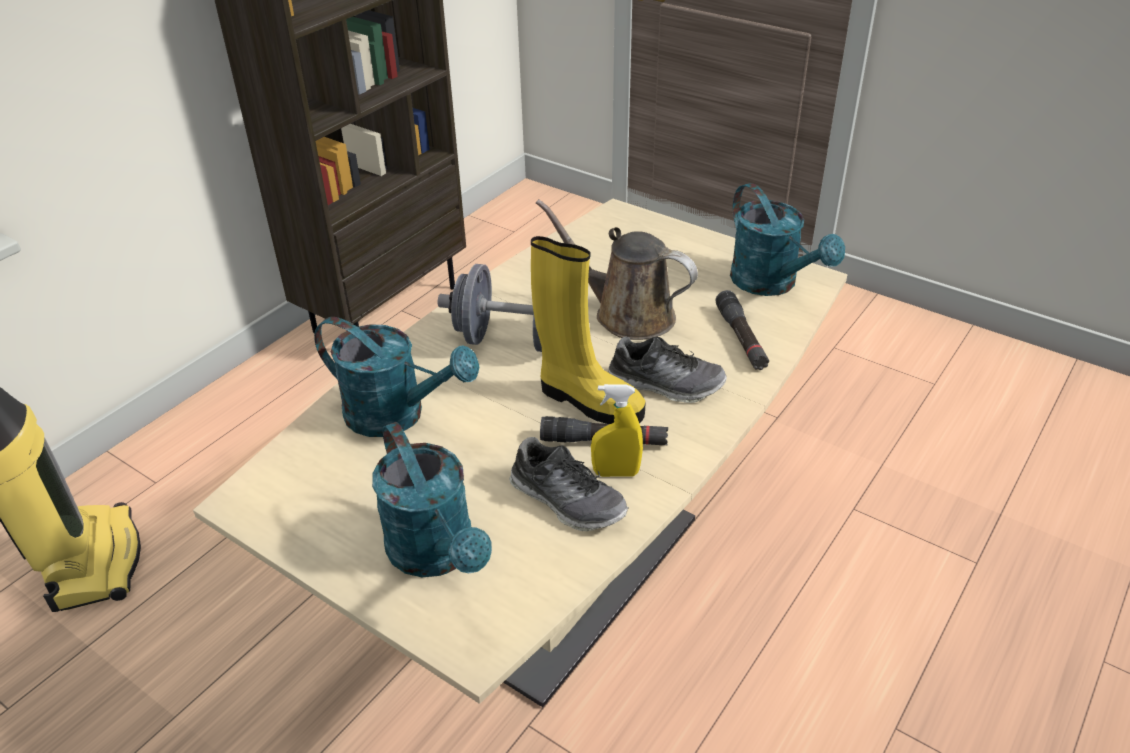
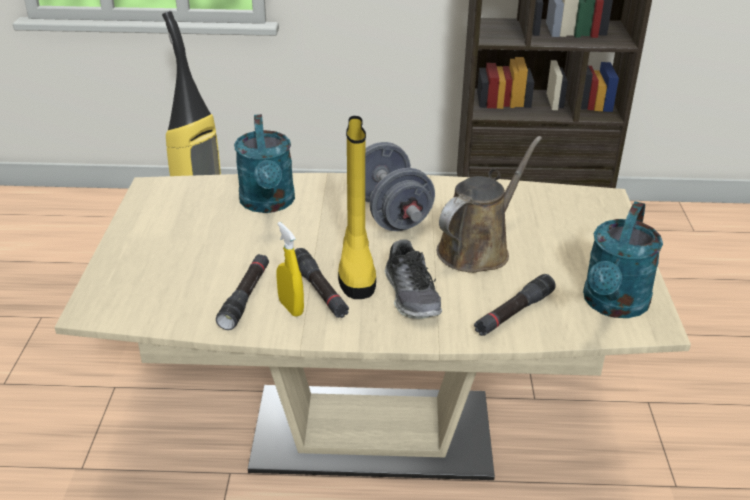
camera: 55 degrees right, 5 degrees down
(438, 555) = (157, 267): turquoise watering can -> none
(567, 500) = (245, 297): shoe -> black flashlight
(627, 314) = (477, 249): brown watering can -> brown watering can turned 45 degrees clockwise

